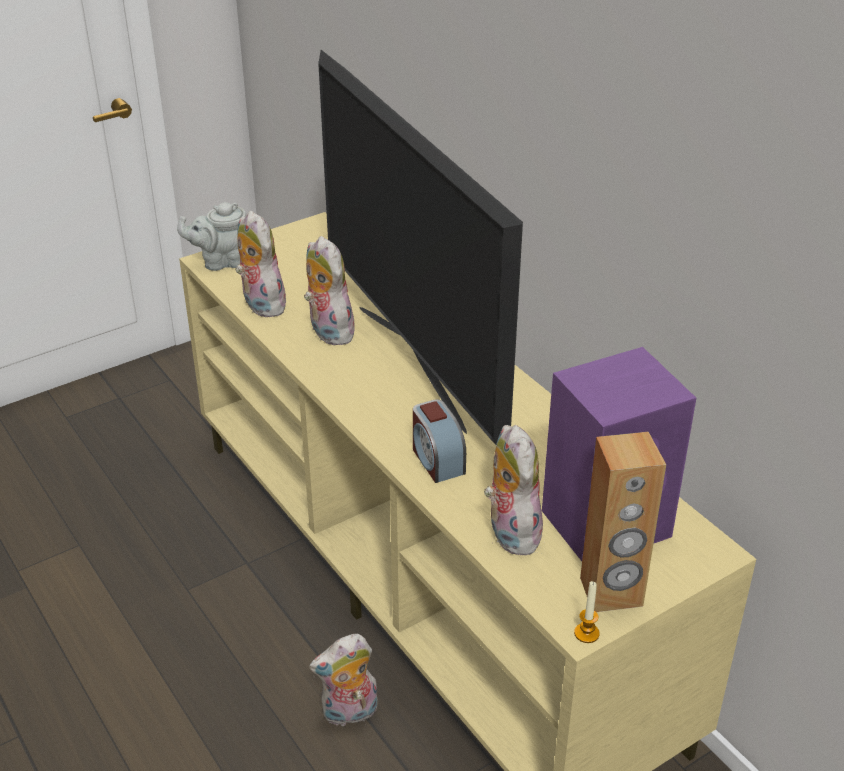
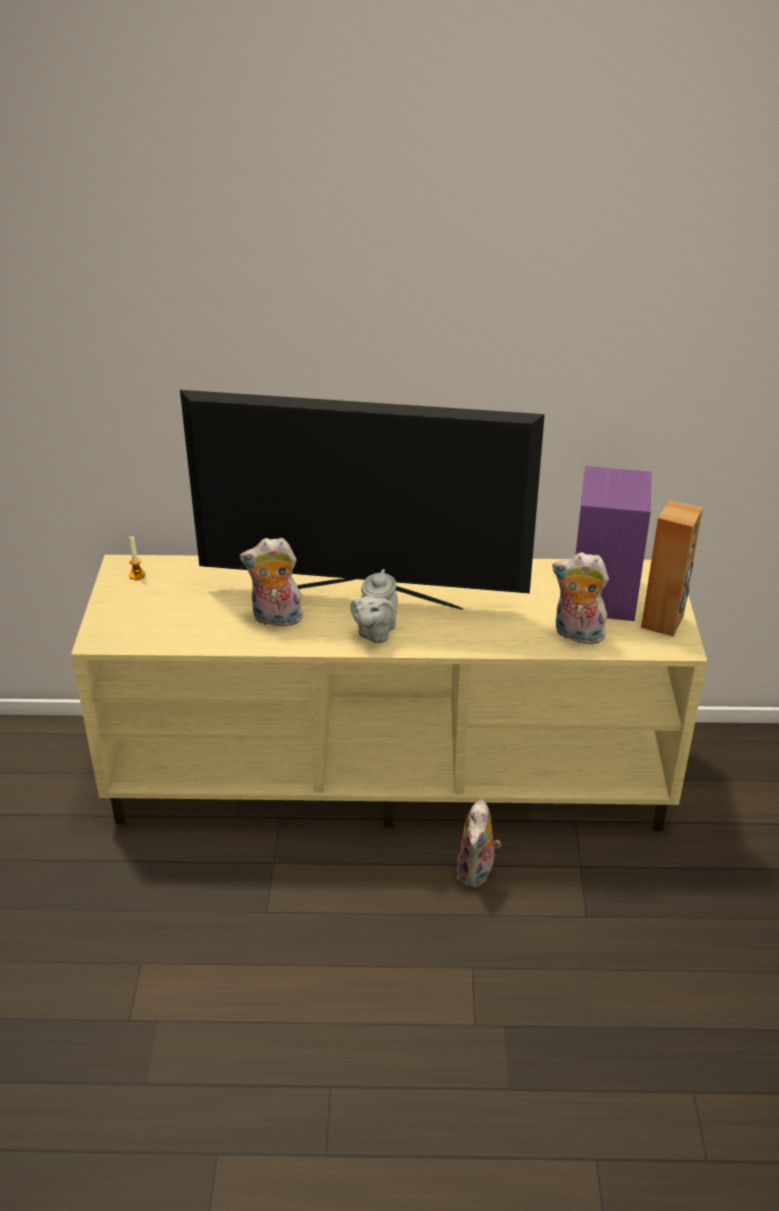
camera: 55 degrees left, 0 degrees up
(221, 262) = (108, 634): grey teapot -> grey teapot (375, 632)
(260, 304) = (198, 637): plush toy -> none
(437, 460) = (478, 633): alarm clock -> none
(586, 633) = (688, 646): candle -> candle (137, 575)

